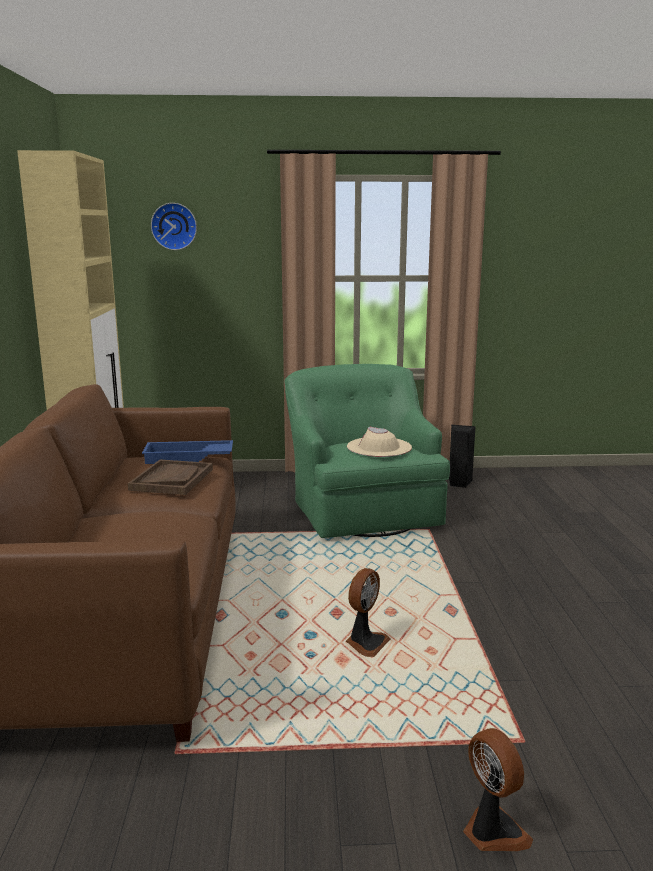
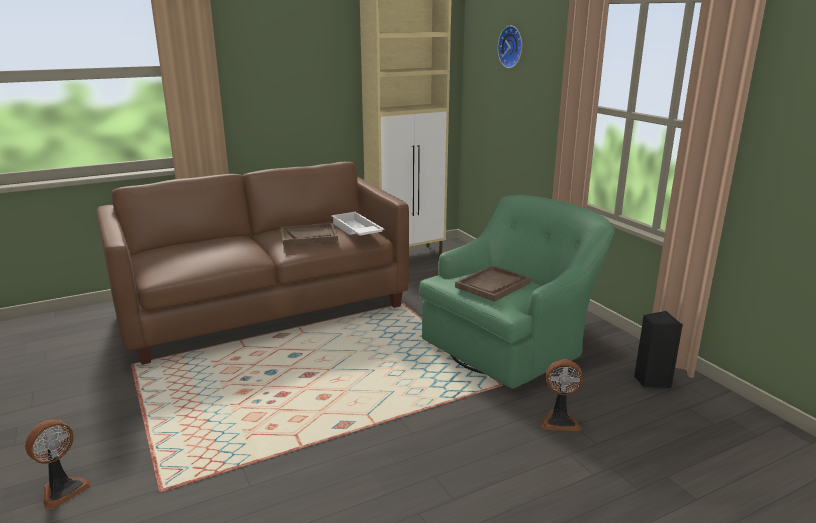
camera: 65 degrees right, 5 degrees up
(188, 458) = (355, 230): blue tray -> white tray
(366, 643) = (271, 397): fan -> fan (560, 421)
(379, 447) = (493, 285): beige hat -> brown tray

